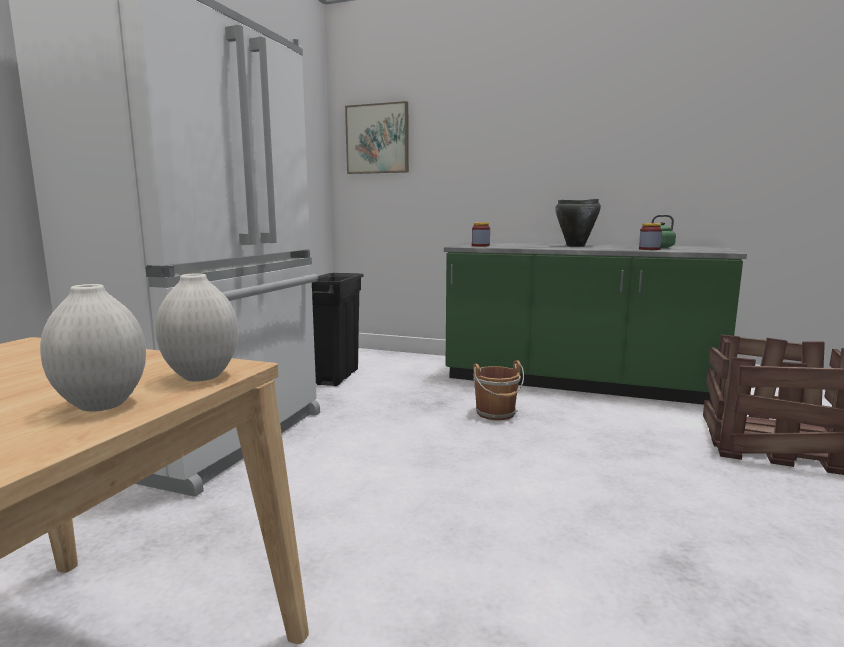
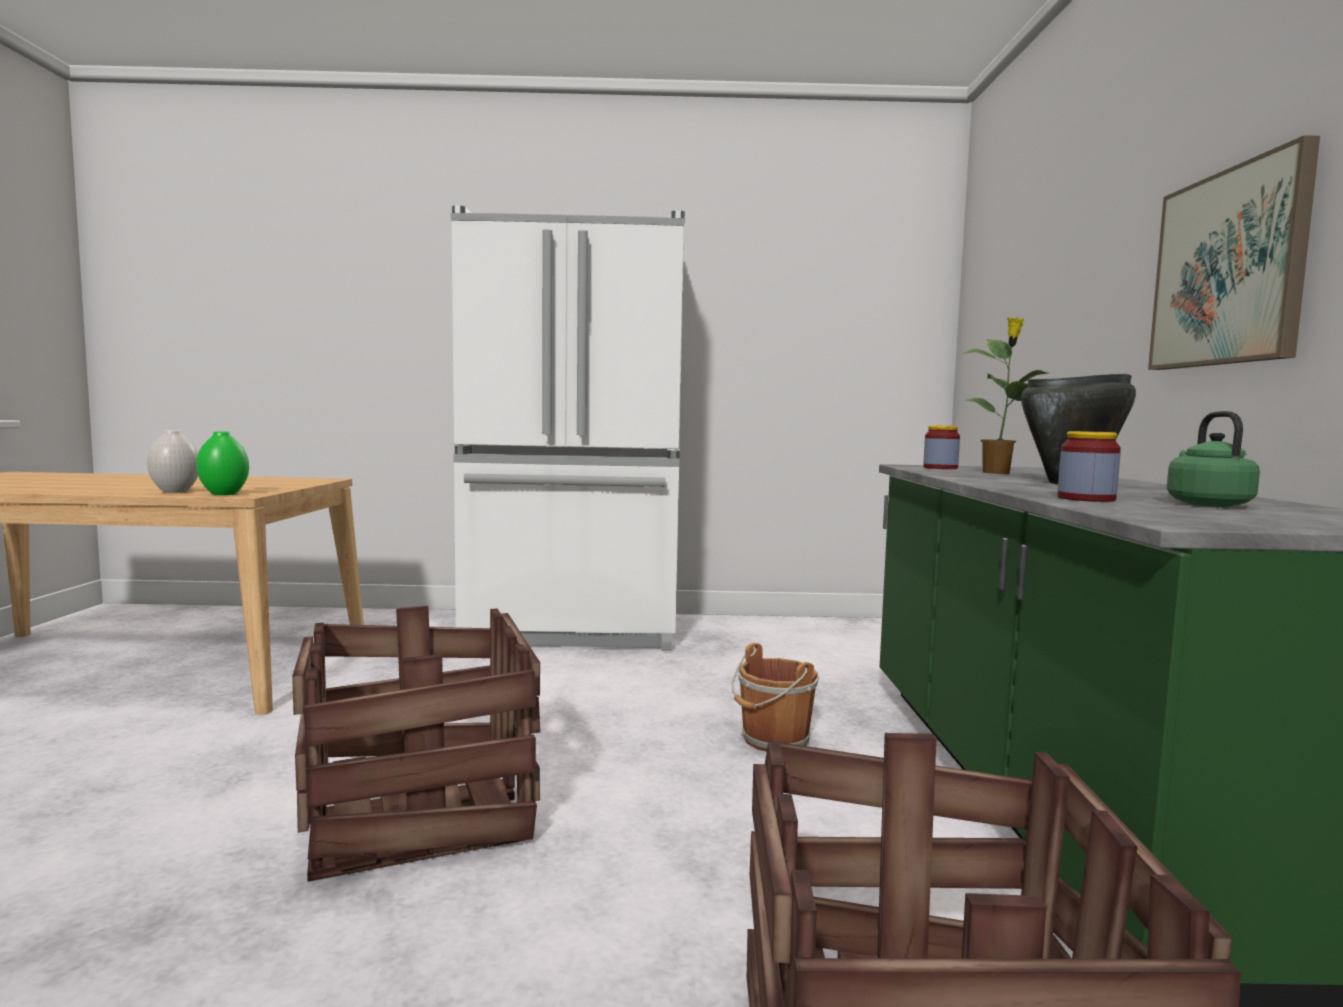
camera: 70 degrees right, 5 degrees down
(203, 376) = (224, 494): white vase -> green vase
(337, 377) = (804, 640): black trash can -> none
(377, 139) = (990, 291): picture -> picture (1229, 268)
(515, 245) = (998, 473): none -> potted plant
(575, 529) = (419, 811): none -> crate

